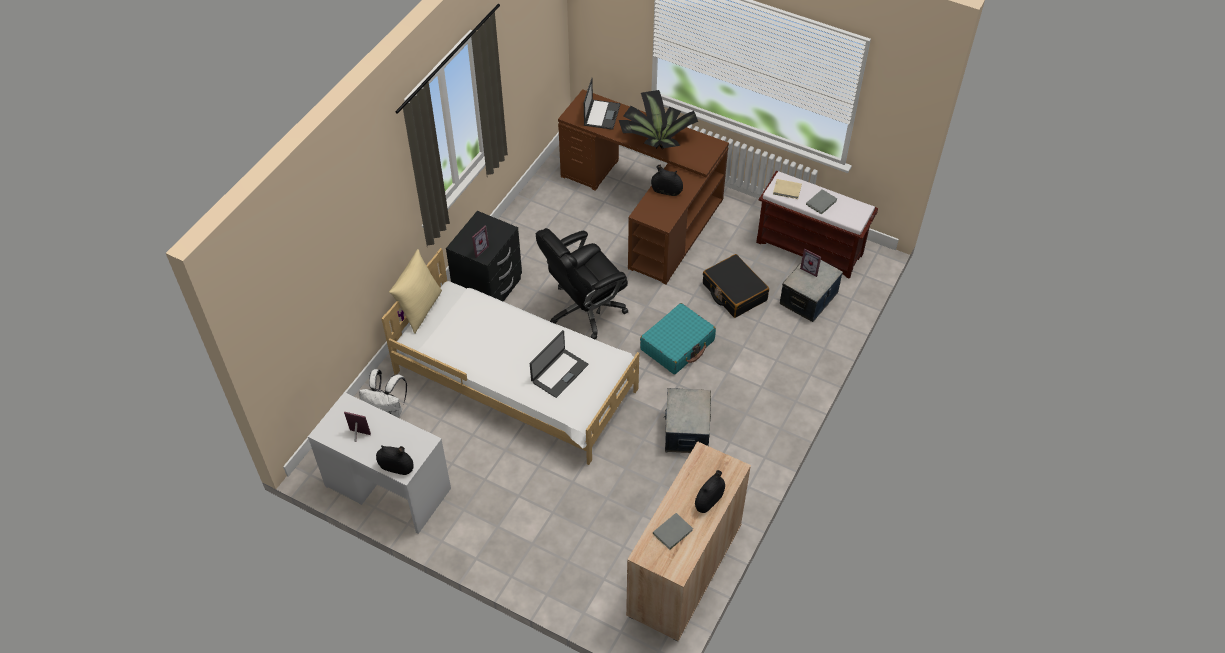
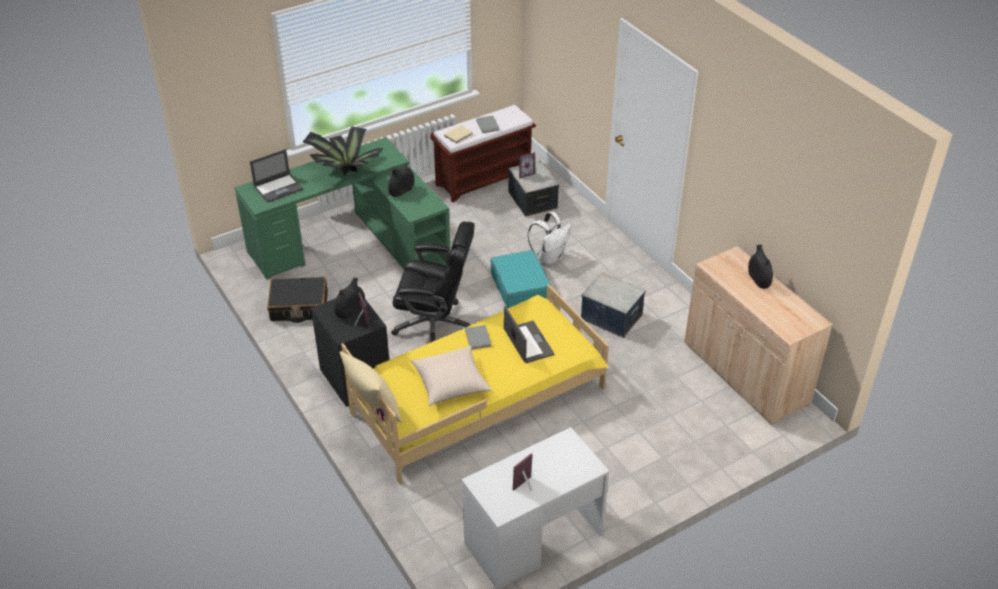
camera: 60 degrees left, 10 degrees down
(388, 412) = (443, 506): white backpack -> white backpack (549, 258)
(396, 467) = (583, 470): black vase -> black vase (350, 311)
(476, 344) = (450, 383): none -> beige pillow
(517, 381) = (479, 399): white bed -> yellow bed
(584, 309) = (435, 325): black office chair -> black office chair turned 75 degrees counterclockwise
(602, 114) = (278, 188): laptop -> laptop turned 105 degrees clockwise
(648, 206) = (355, 242): brown desk -> green desk
(674, 532) = (777, 309): grey book -> grey book (478, 337)
(734, 292) = (492, 234): black suitcase -> black suitcase (299, 307)

